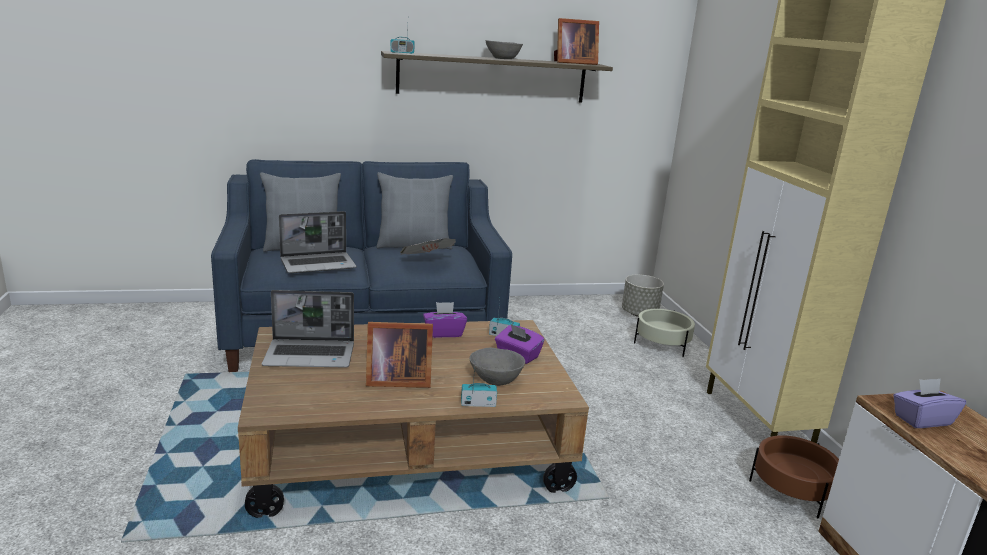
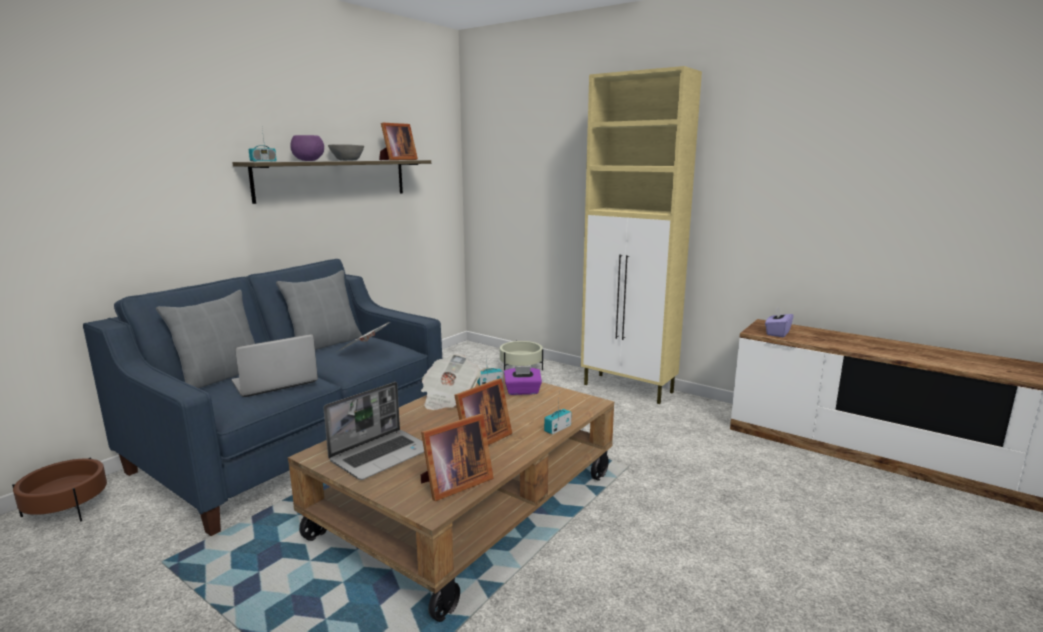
camera: 40 degrees left, 5 degrees down
(312, 403) = (453, 484): none -> picture frame
(319, 264) = (274, 383): laptop -> laptop turned 150 degrees counterclockwise
(443, 333) = (448, 398): purple tissue box -> newspaper
(455, 56) = (309, 161): none -> purple bowl
(496, 379) = (539, 410): grey bowl -> none
(639, 313) = (480, 354): grey planter -> none
(792, 490) = (693, 416): brown planter -> brown planter (67, 508)

